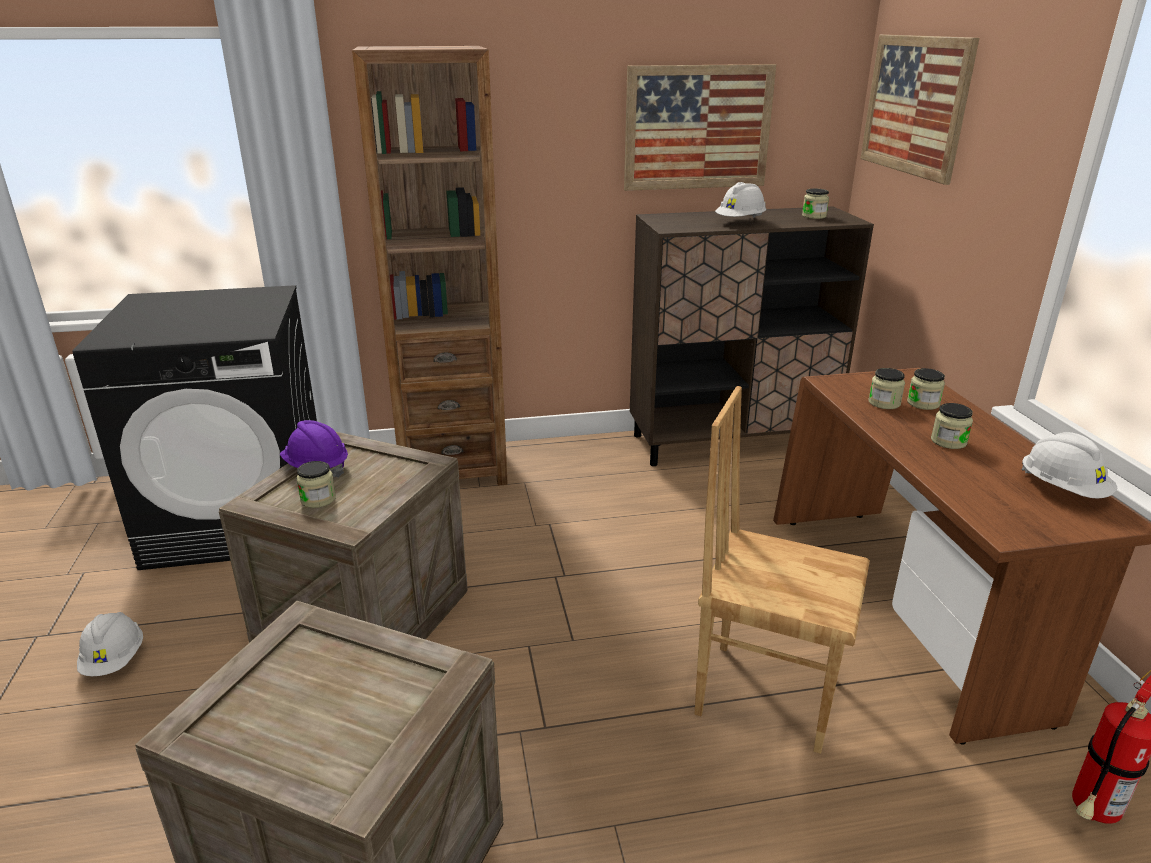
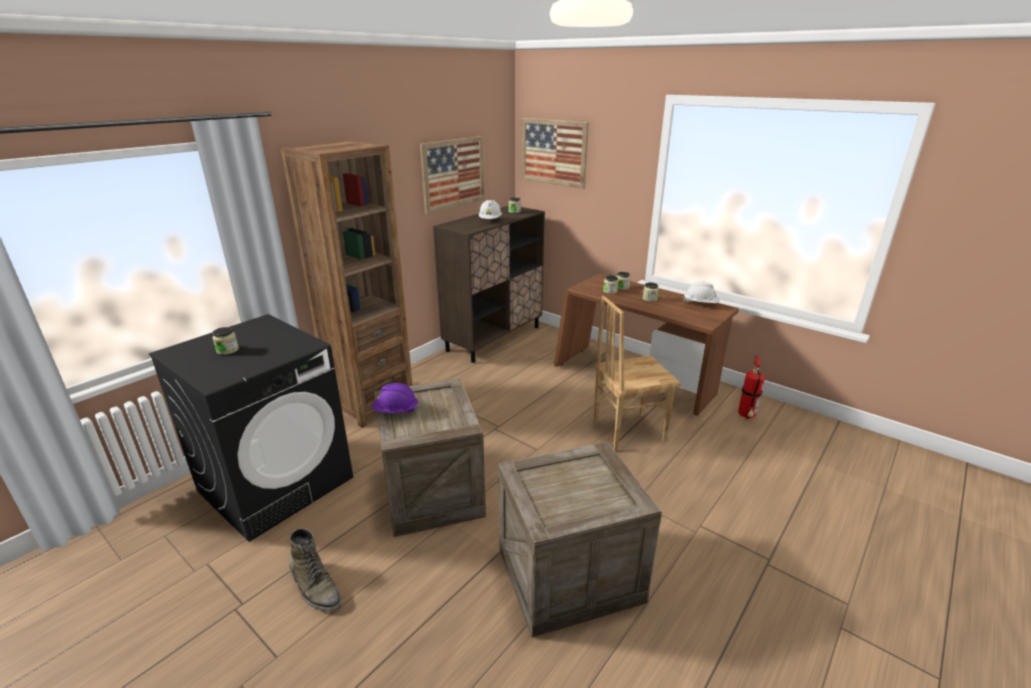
camera: 40 degrees left, 0 degrees up
(114, 660) = (315, 586): white hard hat -> green boot
(318, 499) = (425, 423): jar -> jar (227, 350)

